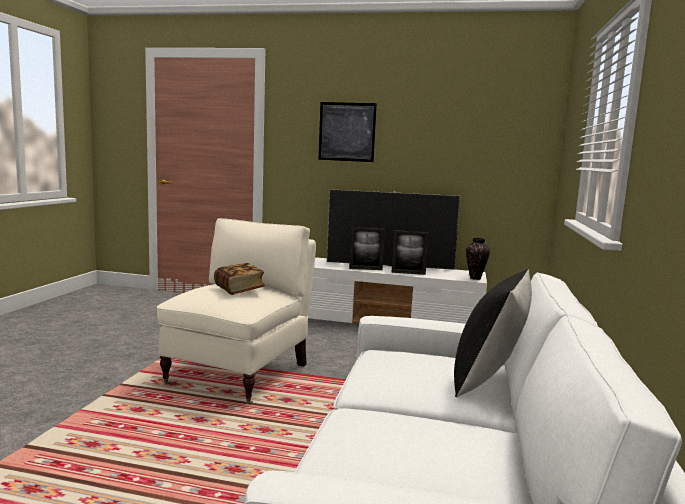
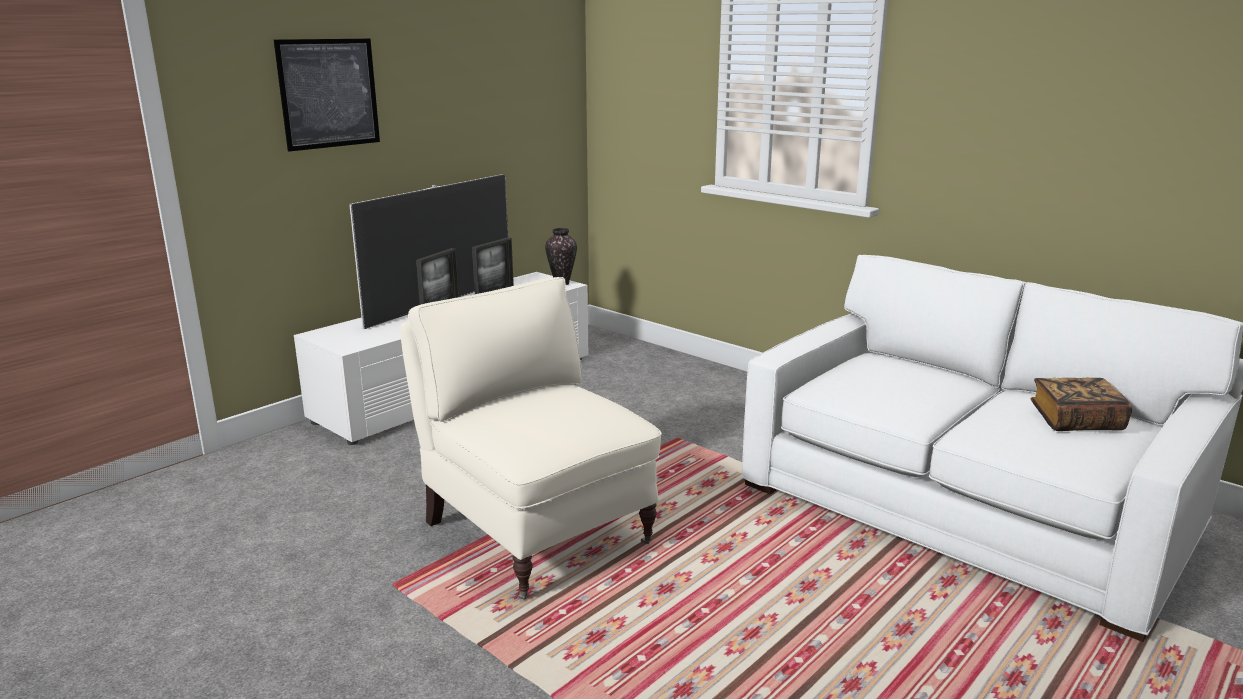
camera: 60 degrees left, 10 degrees up
(239, 290) = (556, 403): book -> book (1076, 421)
(488, 381) = (920, 366): black pillow -> none

